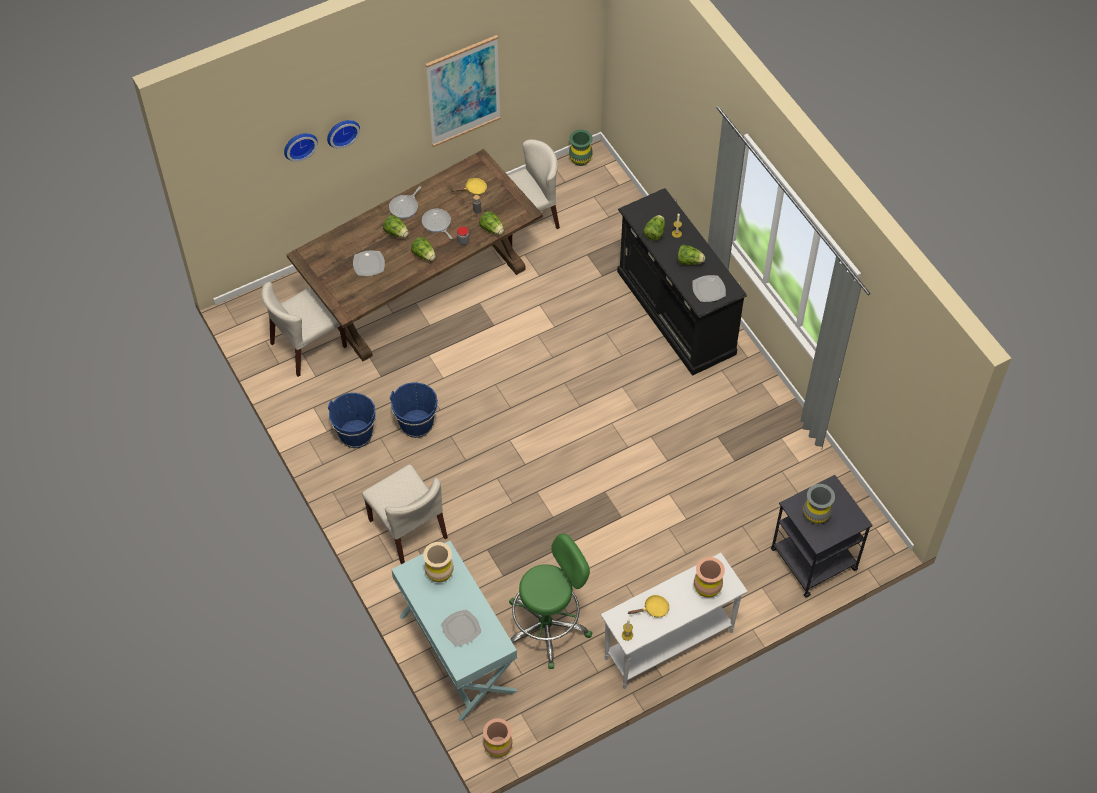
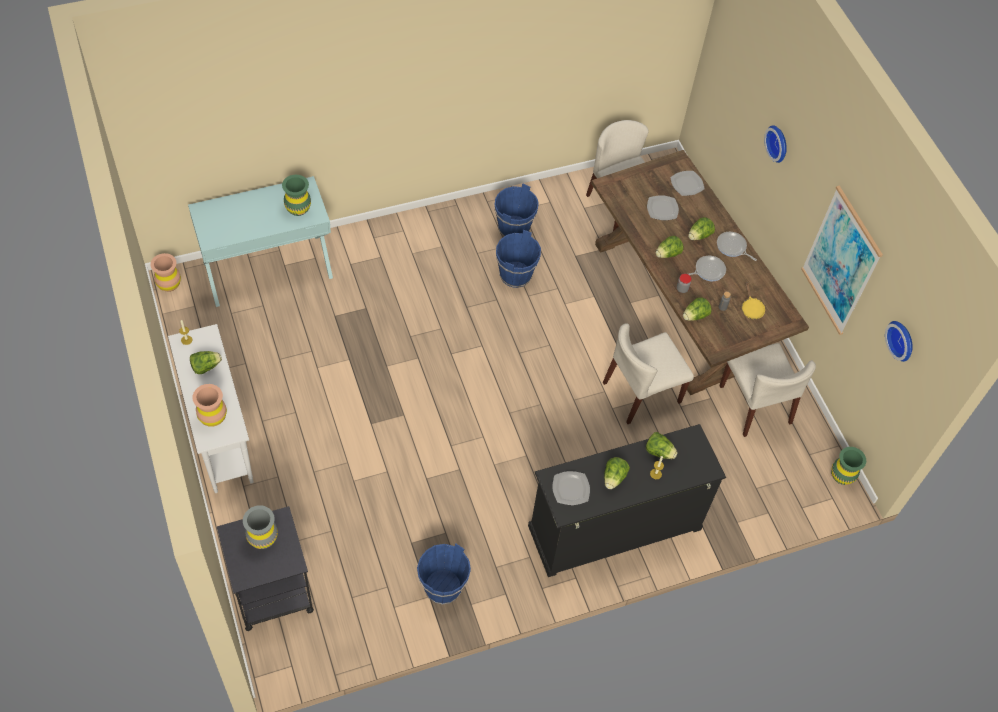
camera: 95 degrees right, 0 degrees up
(299, 144) = (759, 104): wall clock -> wall clock (902, 340)
(408, 529) = (403, 253): beige chair -> beige chair (641, 393)
(439, 573) = (298, 208): beige vase -> green vase
(461, 629) = (236, 215): plate -> plate (686, 184)
(547, 626) = (272, 340): green stool -> none
(653, 609) = (206, 367): yellow frying pan -> lettuce
(769, 429) = (442, 587): none -> blue bucket

